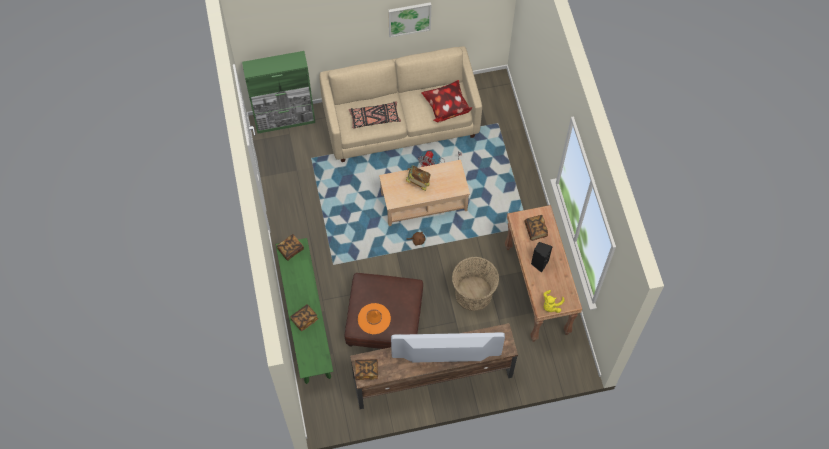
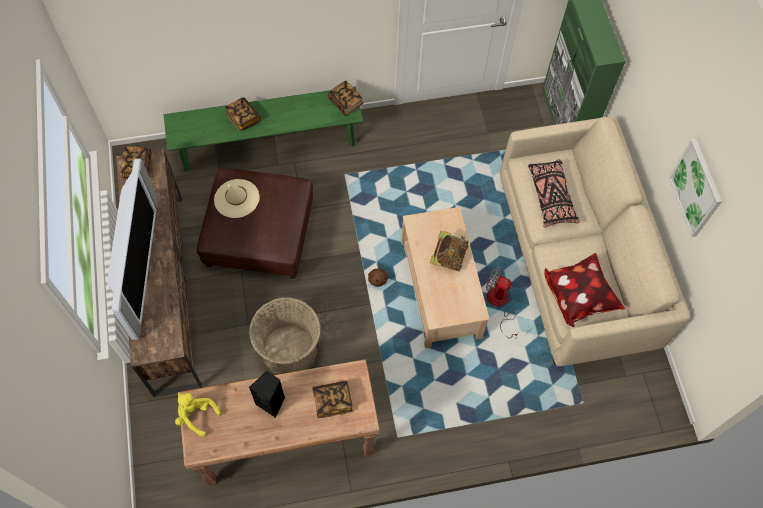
camera: 90 degrees right, 0 degrees up
(374, 319) = (236, 198): orange hat -> beige hat

